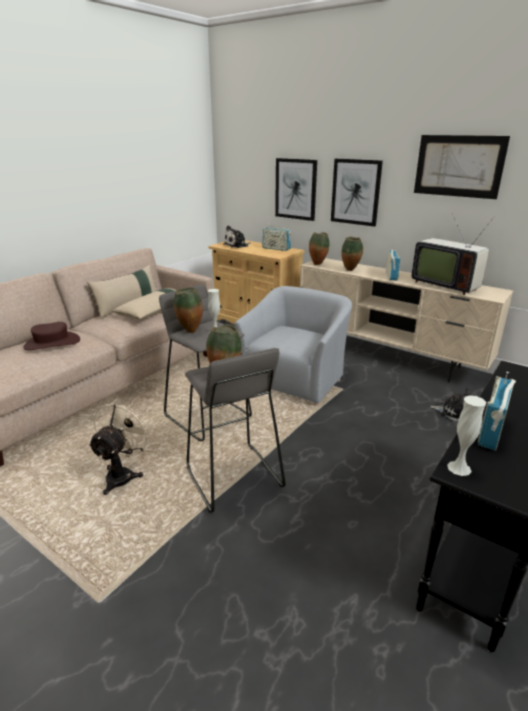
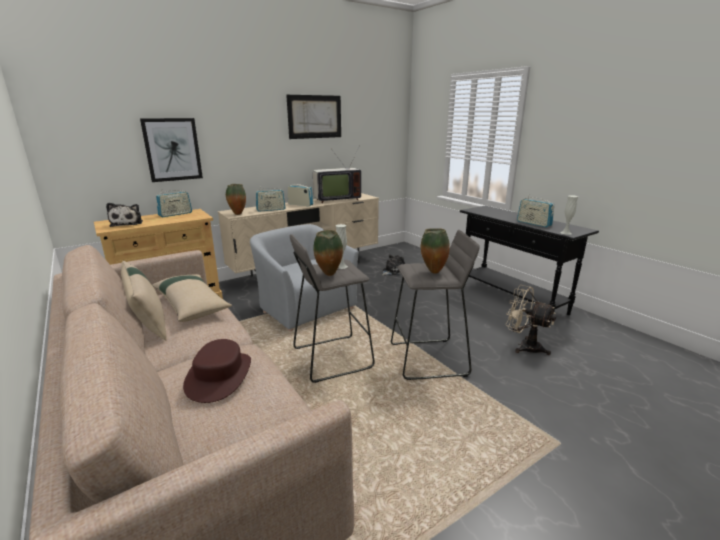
camera: 70 degrees left, 5 degrees down
(123, 474) = (402, 420): beige fan -> beige fan (524, 346)
(350, 270) = (271, 209): vase -> radio
(355, 192) = (240, 144): picture -> none

